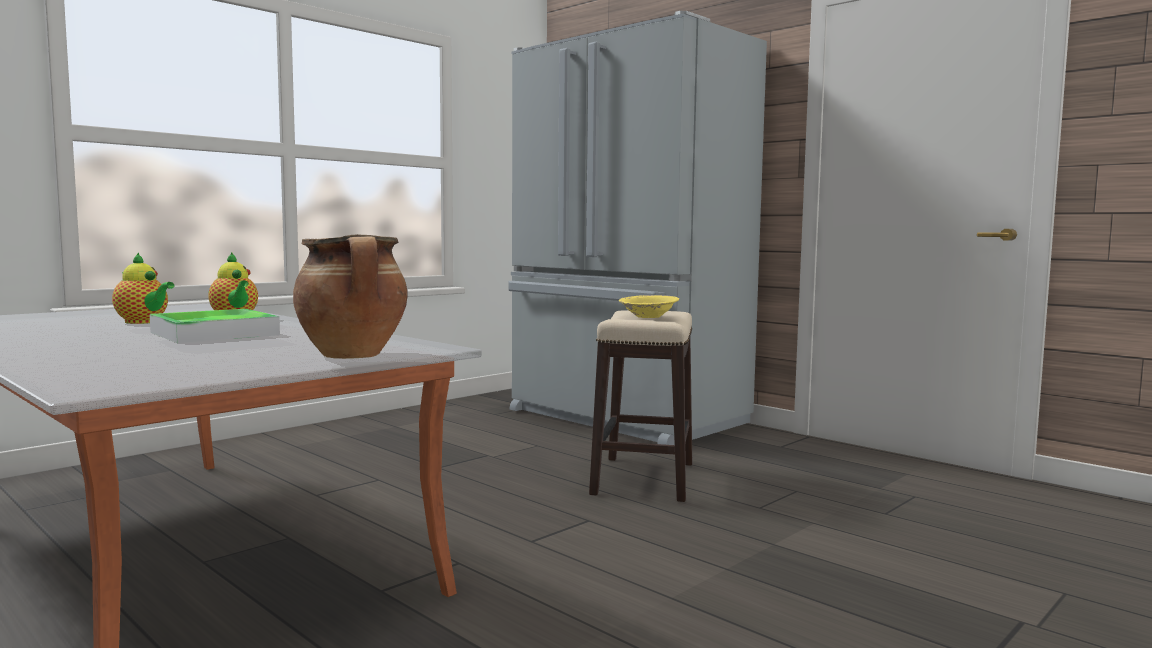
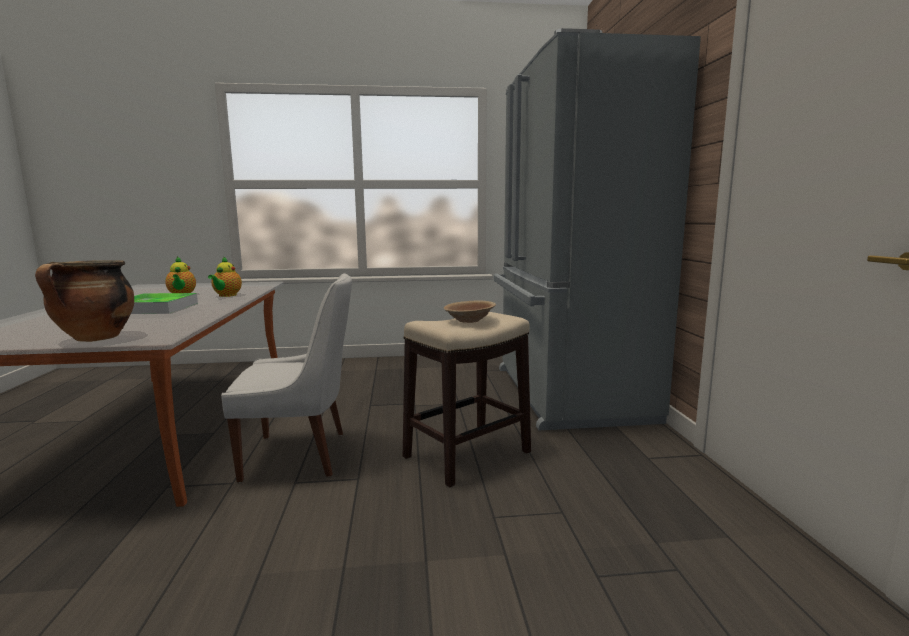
camera: 40 degrees right, 5 degrees up
(475, 522) = (300, 455): none -> white chair
(648, 317) = (469, 320): yellow bowl -> brown bowl

